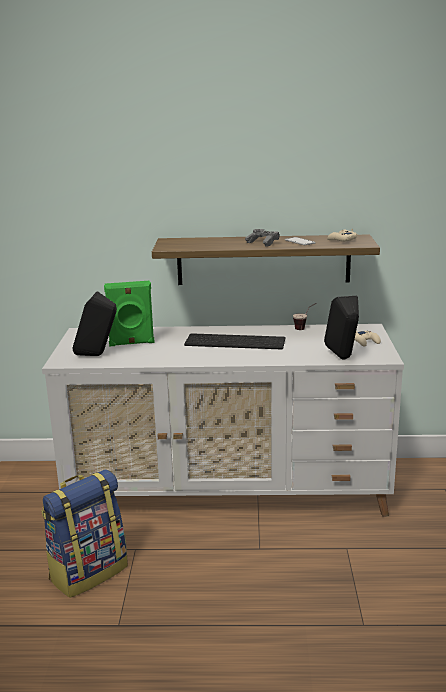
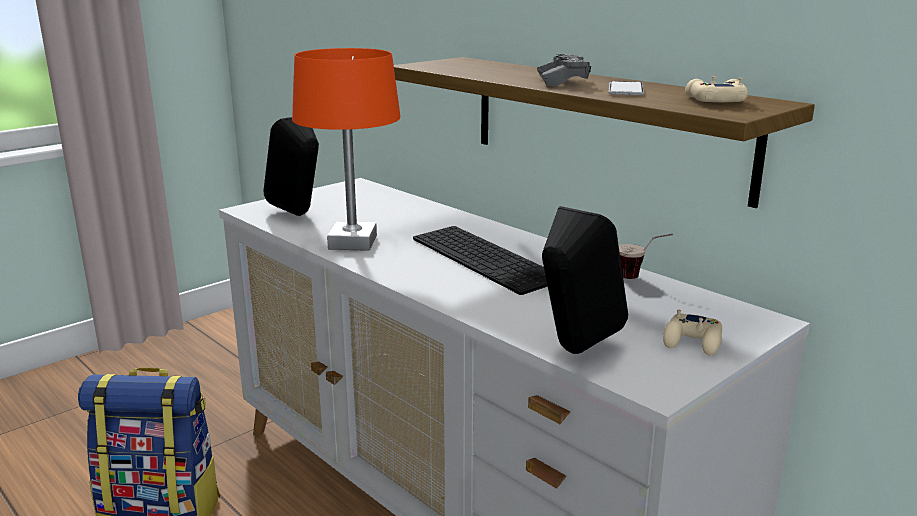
camera: 45 degrees right, 0 degrees up
(131, 343) = (367, 215): green speaker -> none
(163, 356) = (353, 242): none -> orange table lamp

